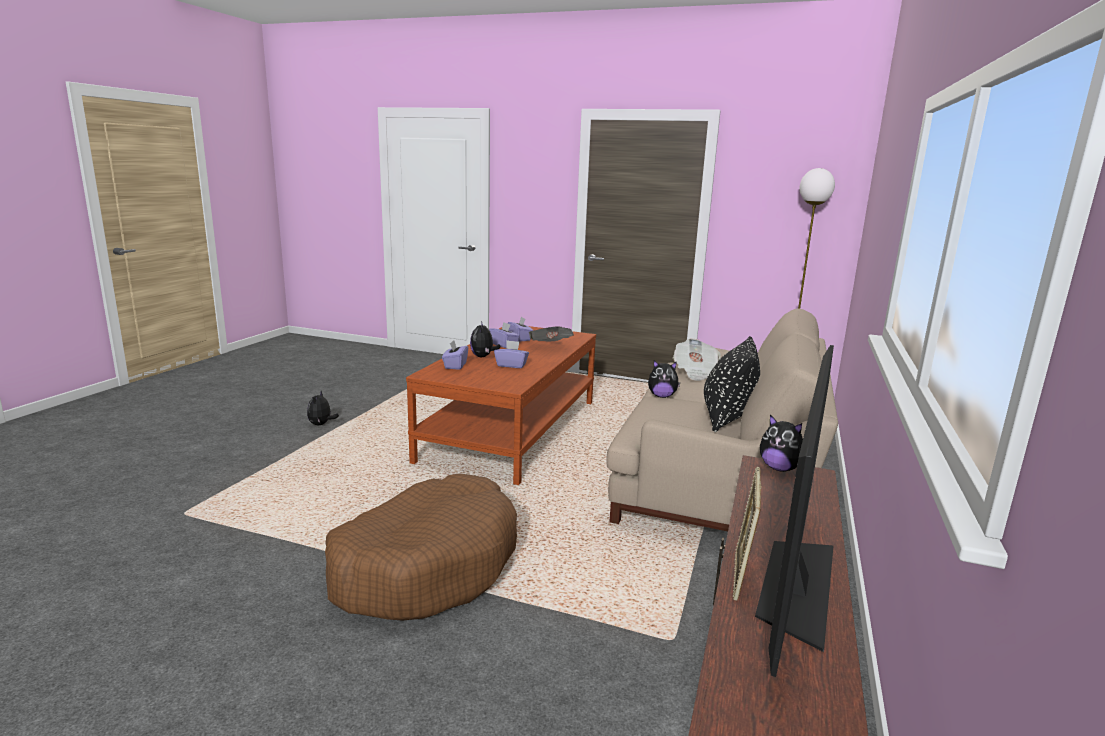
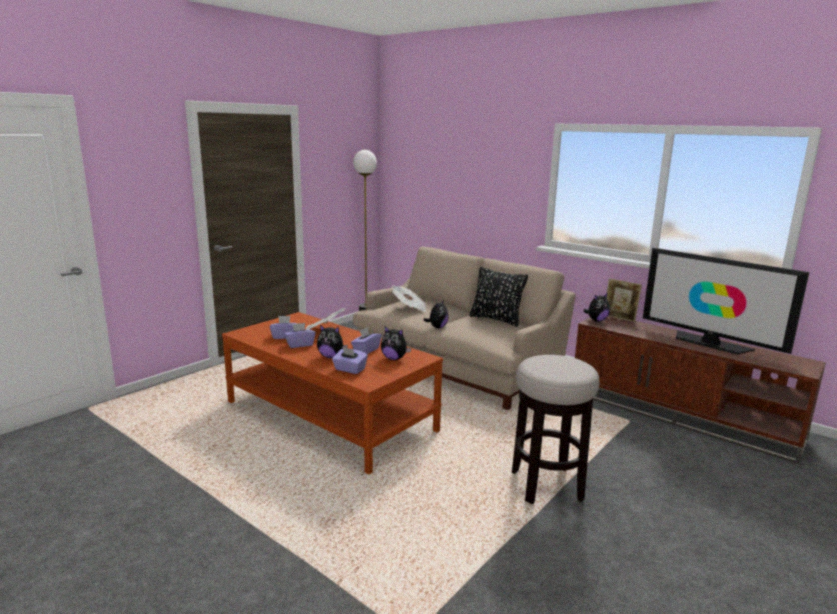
camera: 70 degrees left, 0 degrees up
(321, 424) = (212, 525): plush toy -> plush toy (394, 358)
(426, 565) = (547, 485): brown dog bed -> stool
(740, 576) = (706, 350): picture frame -> picture frame (619, 318)

